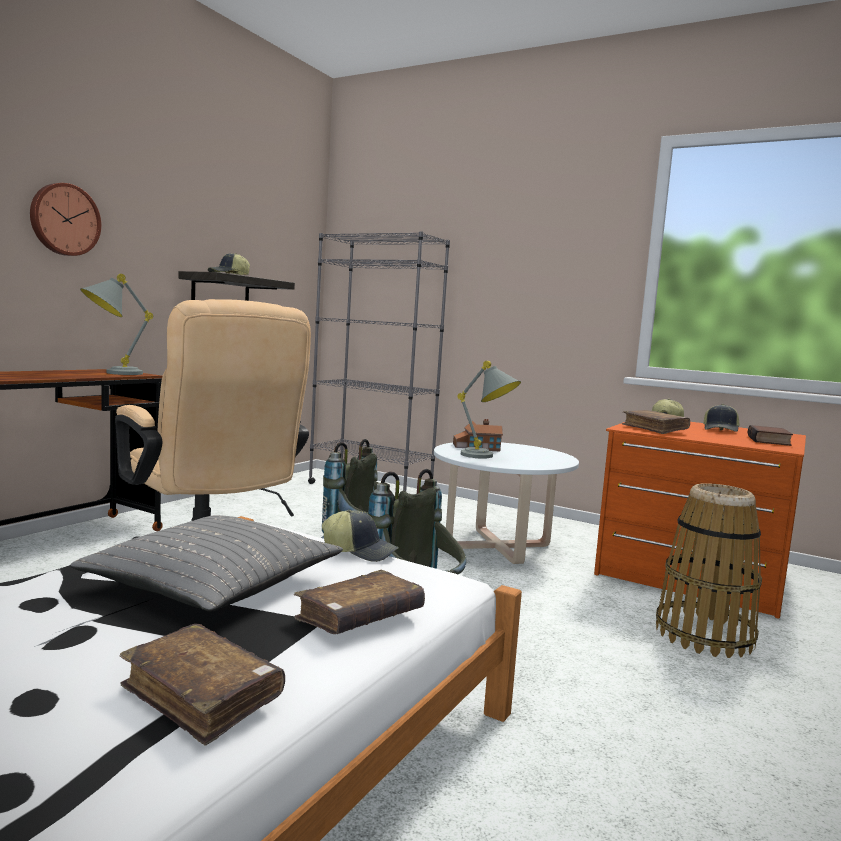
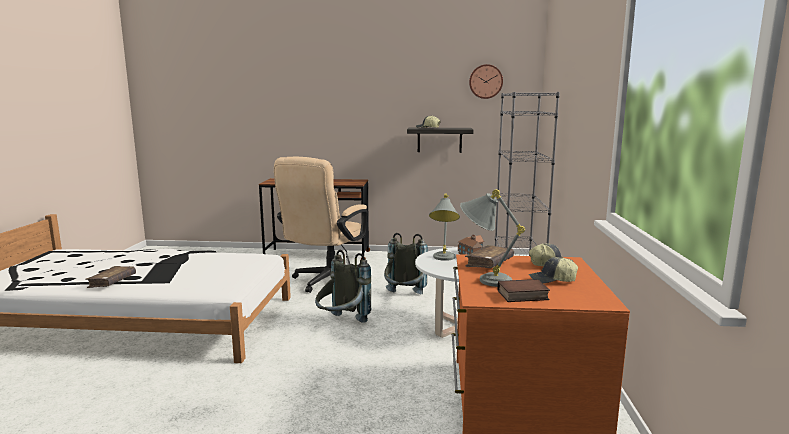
camera: 65 degrees right, 5 degrees up
(64, 219) = (343, 110): wall clock -> wall clock (485, 81)
(111, 373) = (347, 182): grey table lamp -> grey table lamp (483, 279)
(213, 583) = (194, 266): grey pillow -> none
(359, 618) = (174, 286): brown book -> none
(360, 551) = (247, 274): cap -> none
(704, 635) = (388, 409): basket -> none

